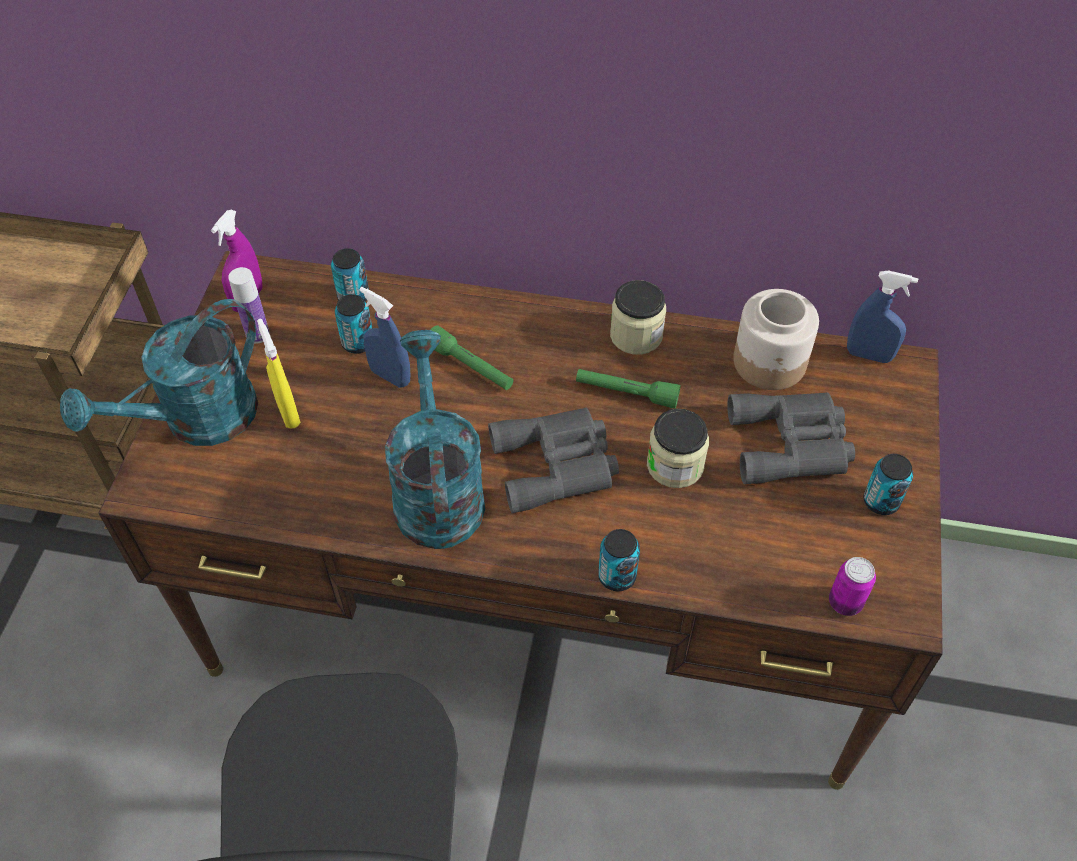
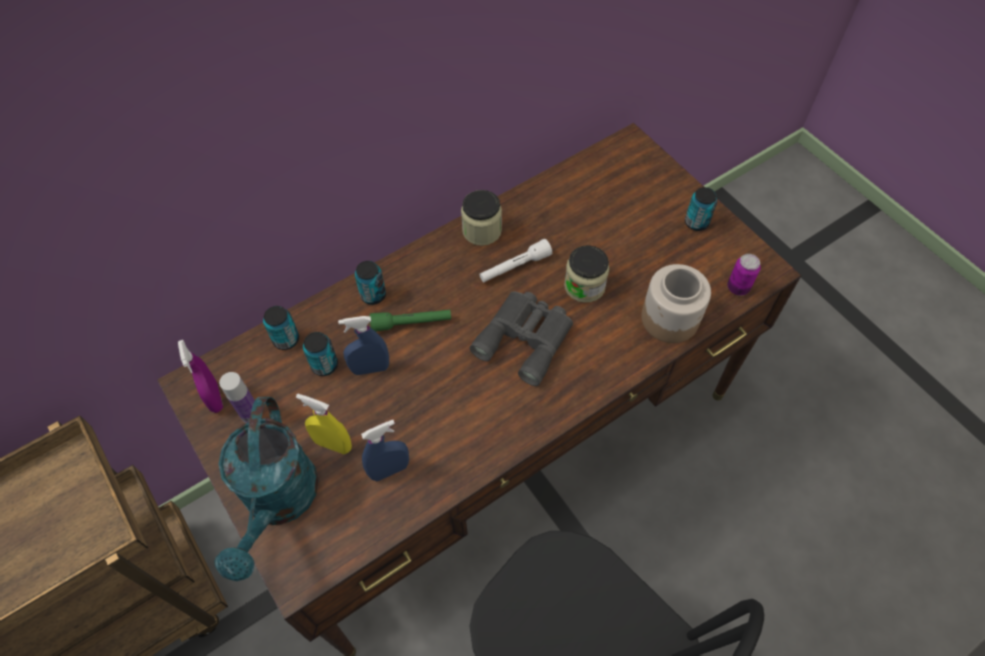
camera: 45 degrees left, 5 degrees up
(436, 489) = (478, 410): turquoise watering can -> none
(617, 576) = (626, 371): can -> can (373, 295)
(626, 393) = (514, 267): green flashlight -> white flashlight
(770, 363) = (566, 191): jar -> jar (670, 319)
(792, 444) = (625, 227): grey binoculars -> none
(869, 355) = (607, 150): blue spray bottle -> blue spray bottle (389, 470)

